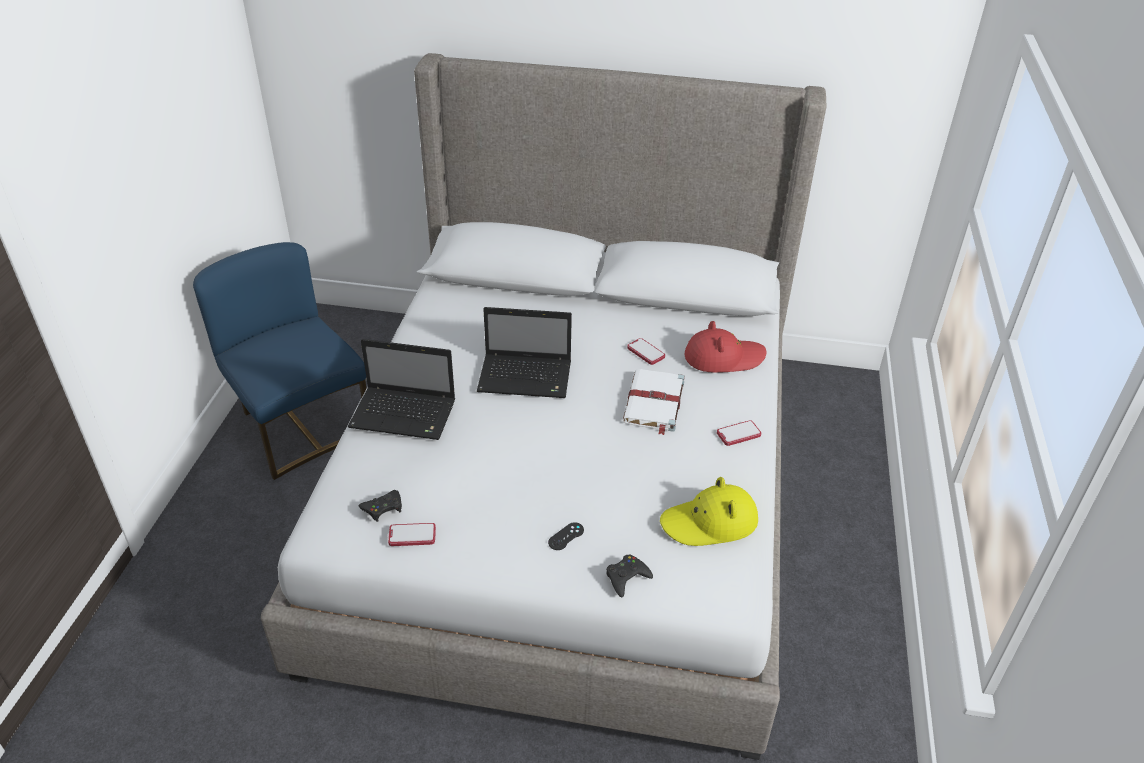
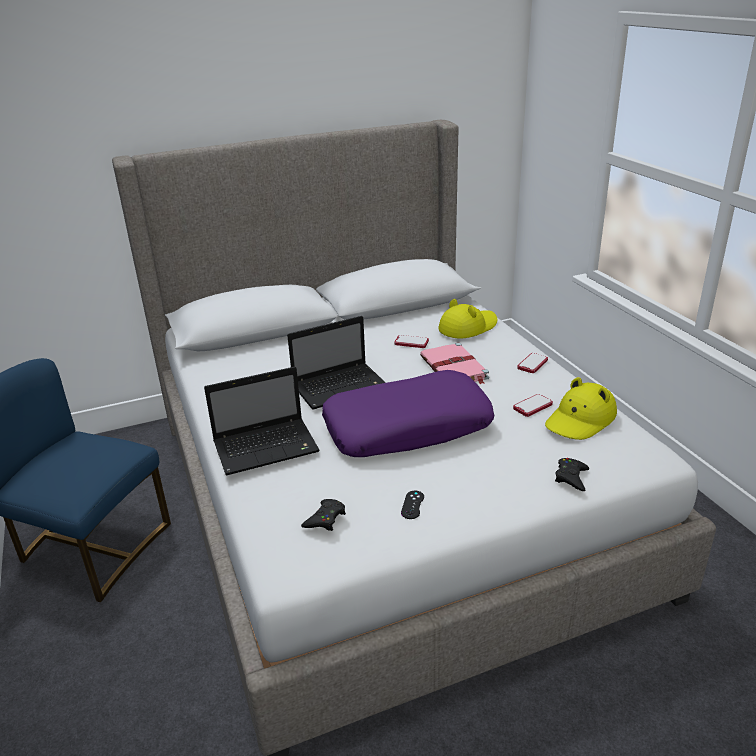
camera: 30 degrees left, 10 degrees down
(412, 535) = (372, 528): phone -> phone (532, 406)
(540, 451) = (407, 427): none -> purple pillow
(566, 536) = (495, 472): black game controller -> black game controller (412, 505)
(654, 403) = (454, 368): white book -> pink book
(723, 357) = (467, 327): red hat -> yellow hat

